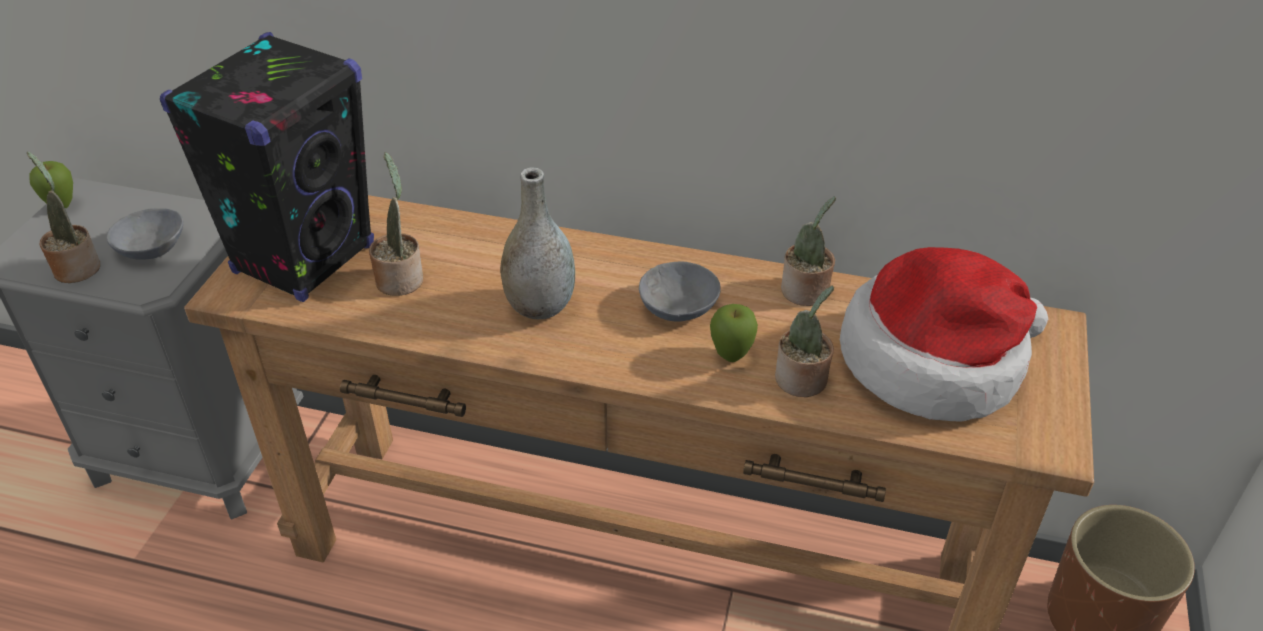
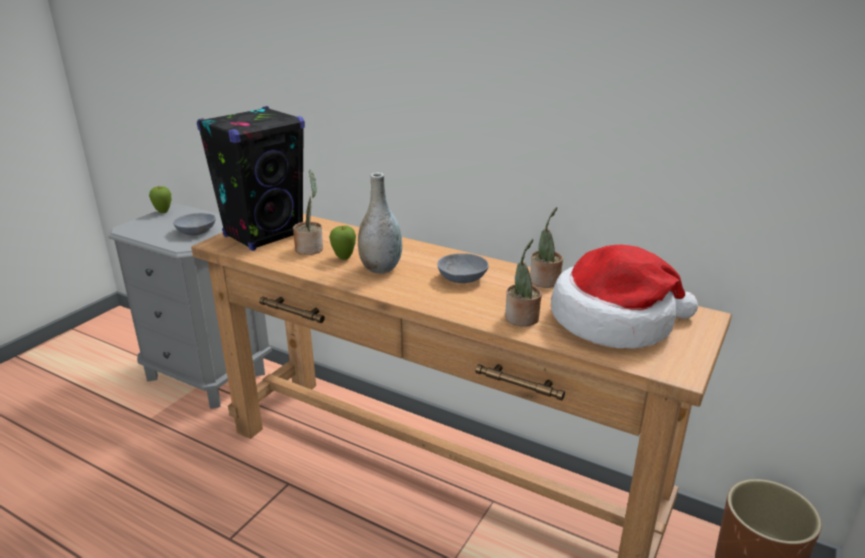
camera: 15 degrees right, 15 degrees down
(76, 267) = (155, 234): potted plant -> none
(731, 357) = (483, 303): apple -> apple (344, 258)

